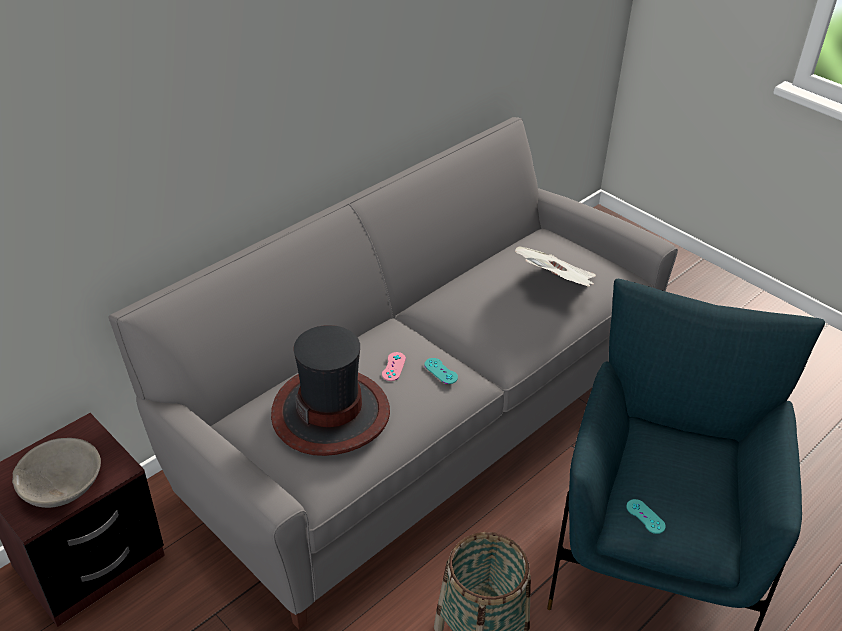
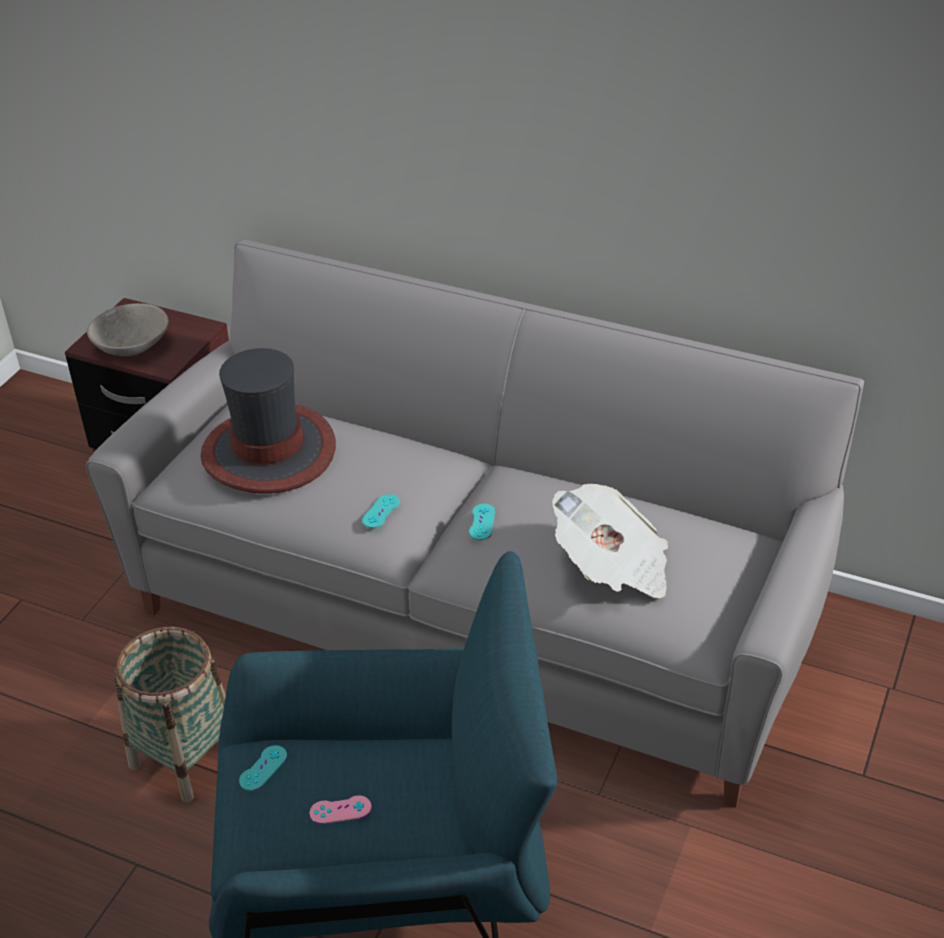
camera: 70 degrees right, 0 degrees up
(393, 366) = (364, 473): pink game controller -> pink game controller (340, 810)
(480, 327) = (482, 522): none -> turquoise game controller

